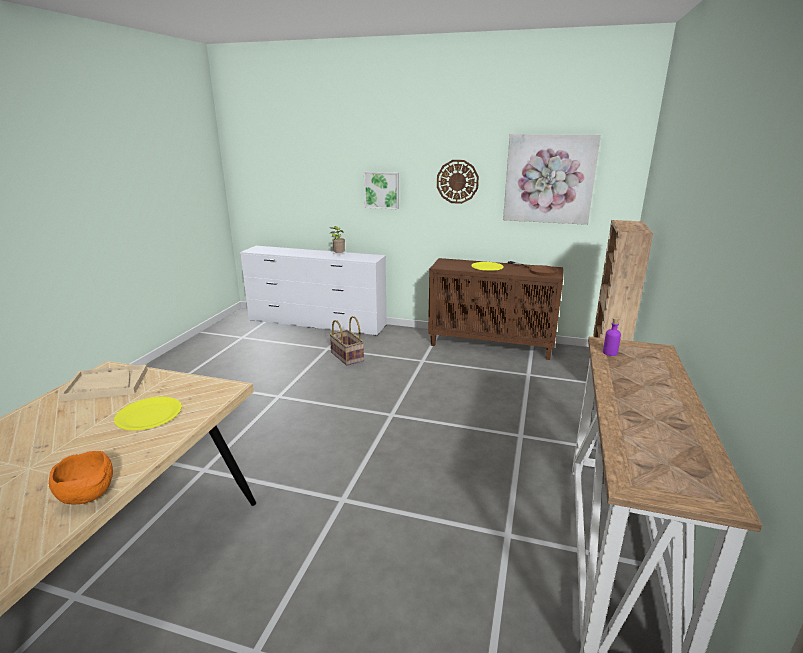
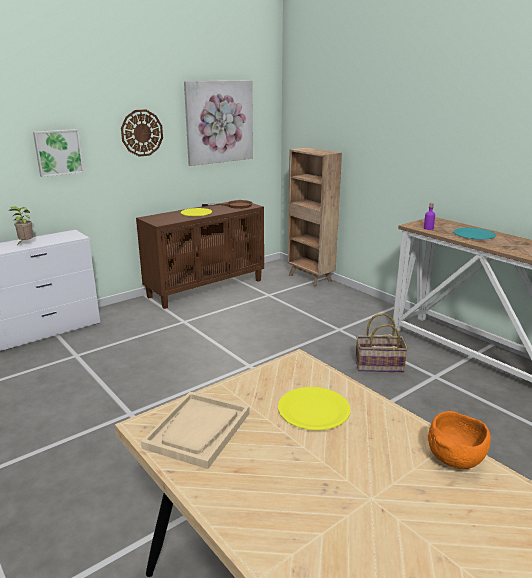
camera: 55 degrees left, 0 degrees up
(346, 357) = (113, 352): basket -> basket (379, 366)
(640, 383) = (473, 235): none -> turquoise plate

